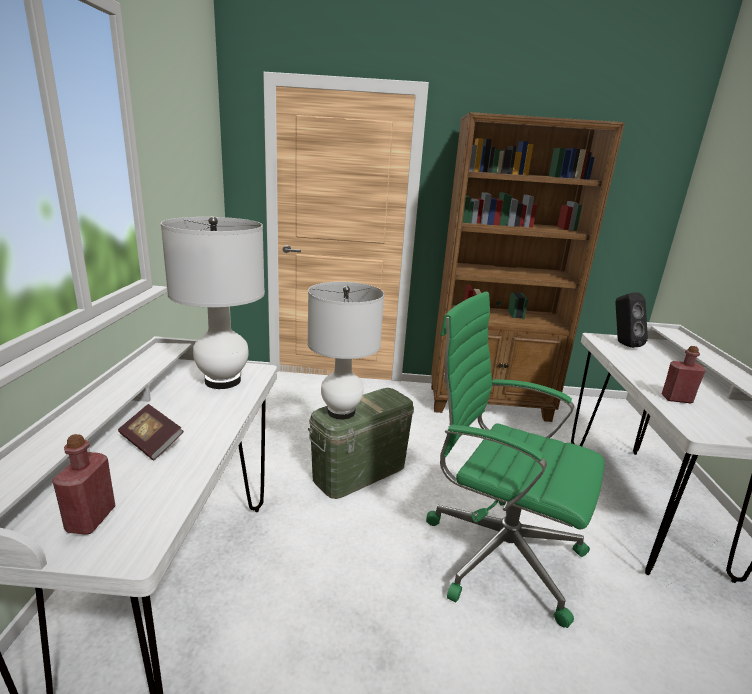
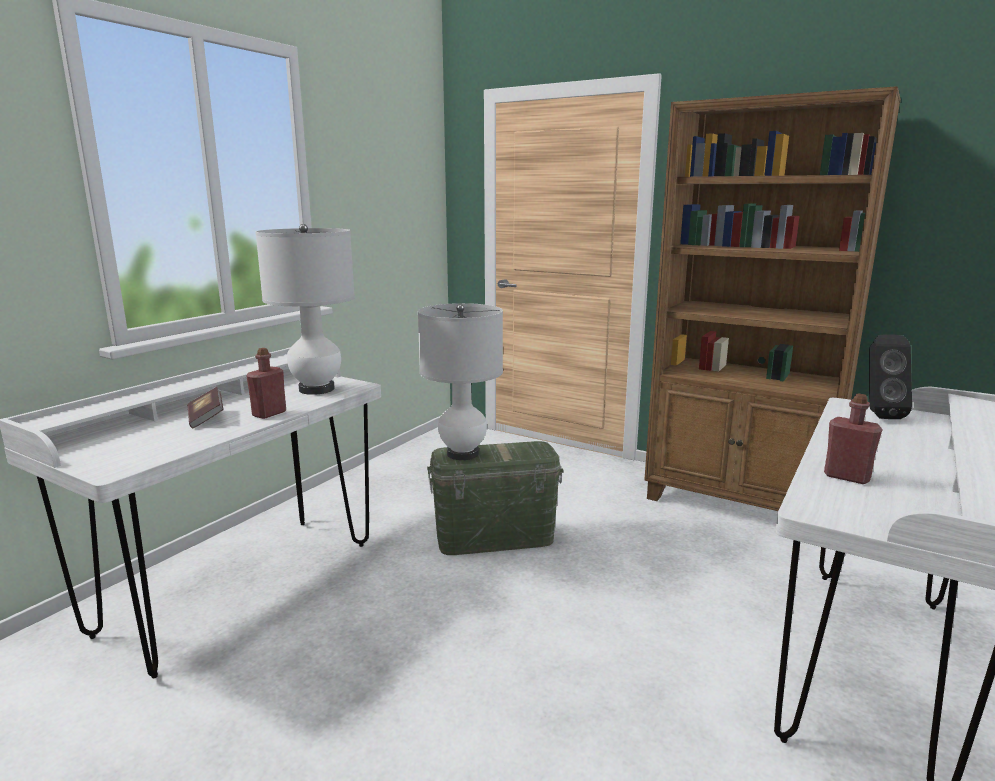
camera: 30 degrees right, 5 degrees down
(91, 519) = (111, 450): red bottle -> red bottle (269, 414)
(498, 551) = (584, 651): green office chair -> none

